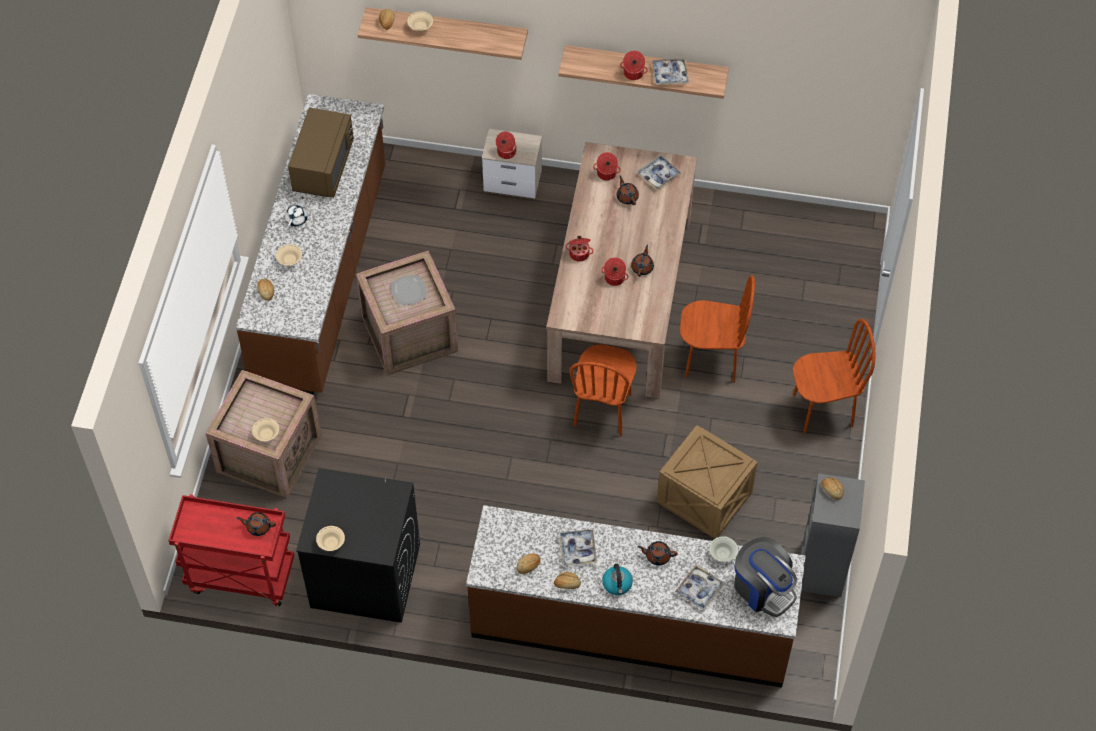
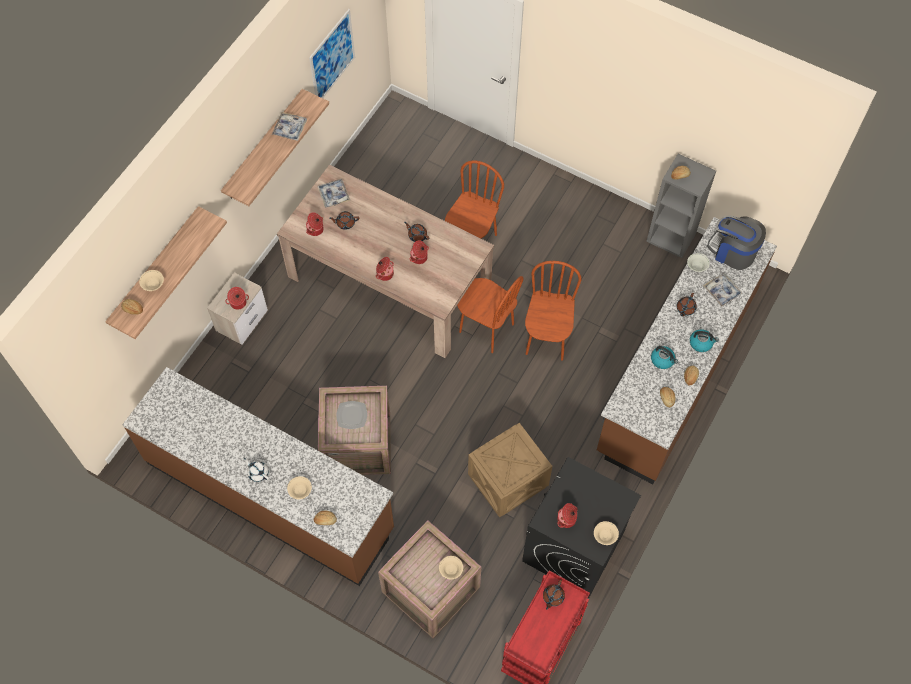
camera: 70 degrees left, 5 degrees up
(323, 167) = (211, 435): brown microwave -> none
(577, 549) = (662, 360): tray -> kettle
(633, 73) = (276, 153): cooking pot -> cooking pot (567, 519)
(705, 498) = (588, 288): crate -> crate (509, 479)
(762, 588) = (732, 251): coffee machine -> coffee machine turned 120 degrees counterclockwise
(791, 82) = (332, 57): none -> picture
(823, 410) = (541, 189): brown chair -> brown chair (547, 339)

